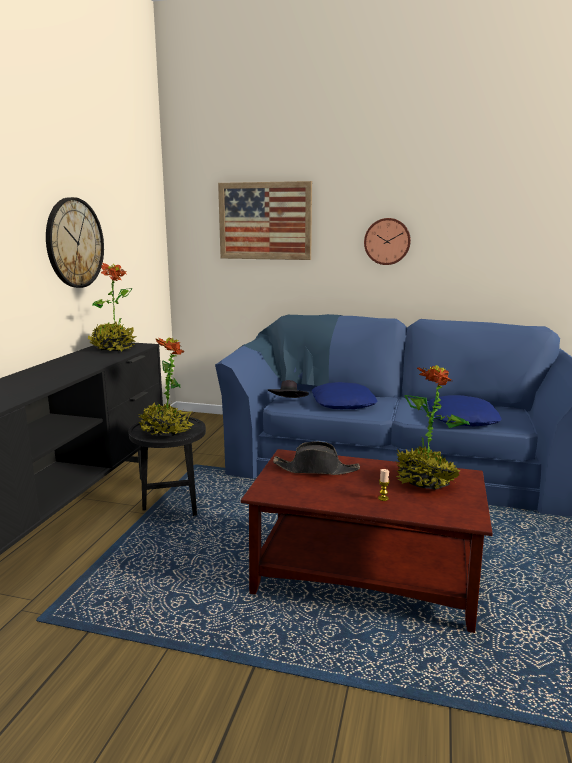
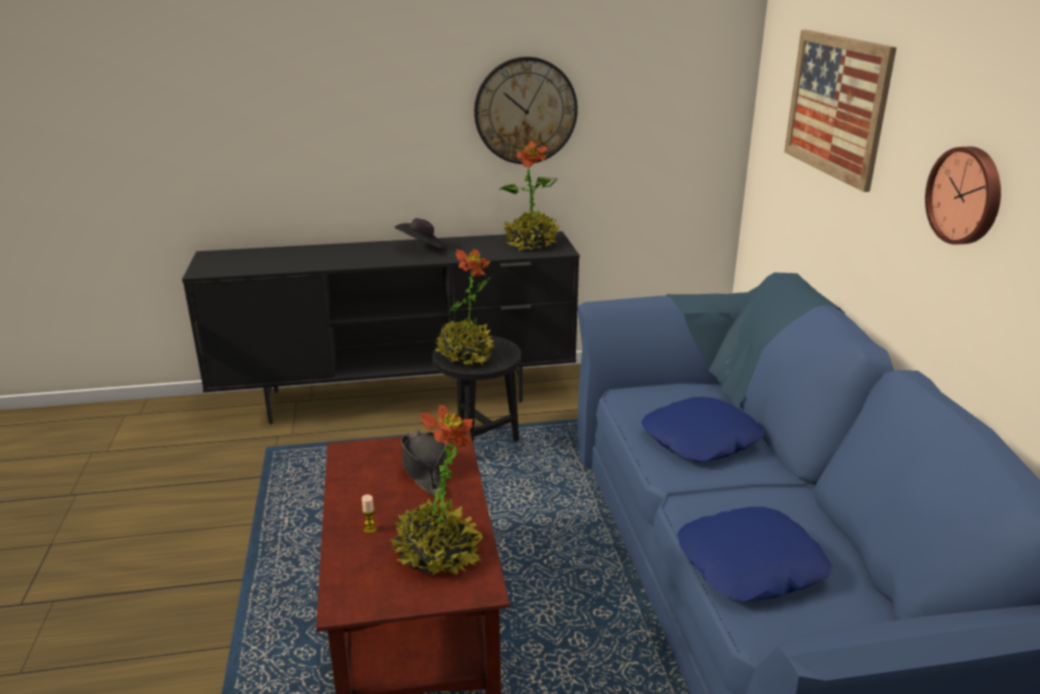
camera: 65 degrees right, 10 degrees up
(288, 403) = (645, 398): black hat -> black hat (422, 248)

